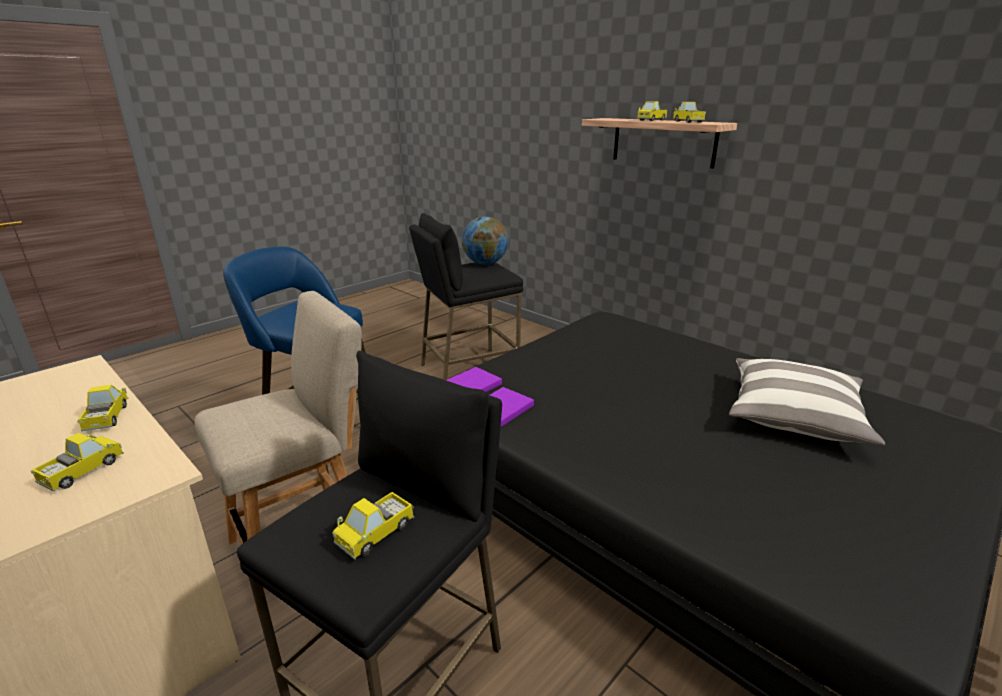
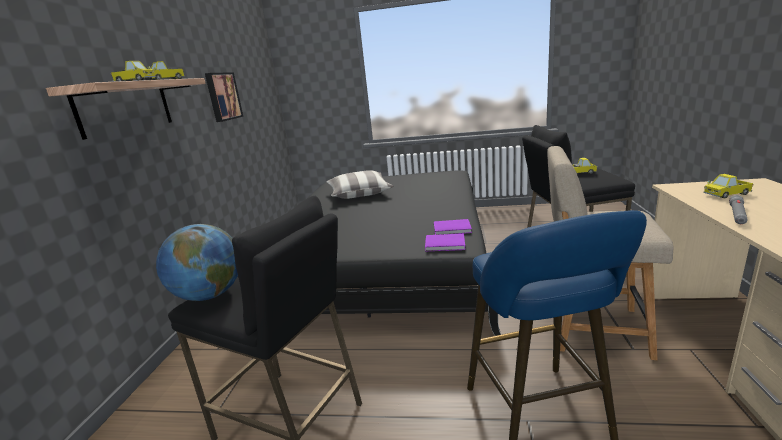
camera: 125 degrees left, 5 degrees down
(107, 417) = (737, 215): toy truck -> grey flashlight
(858, 156) = (222, 96): none -> picture

